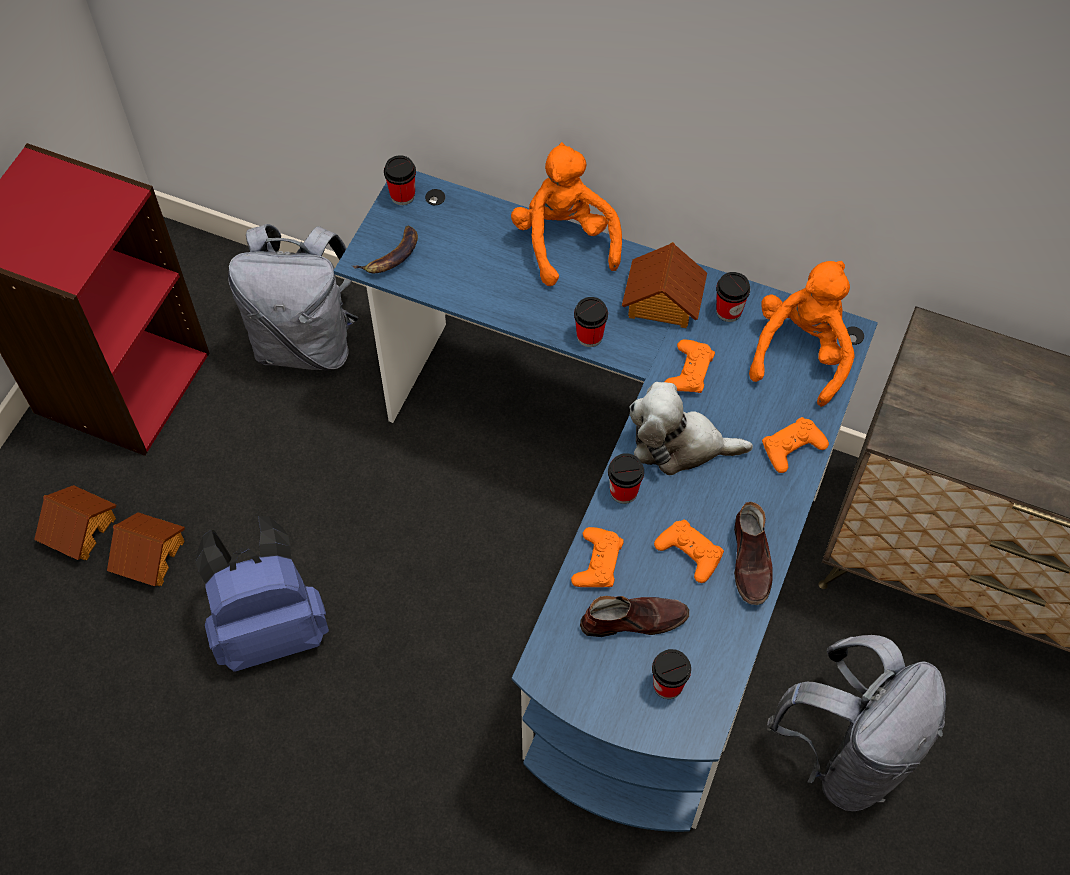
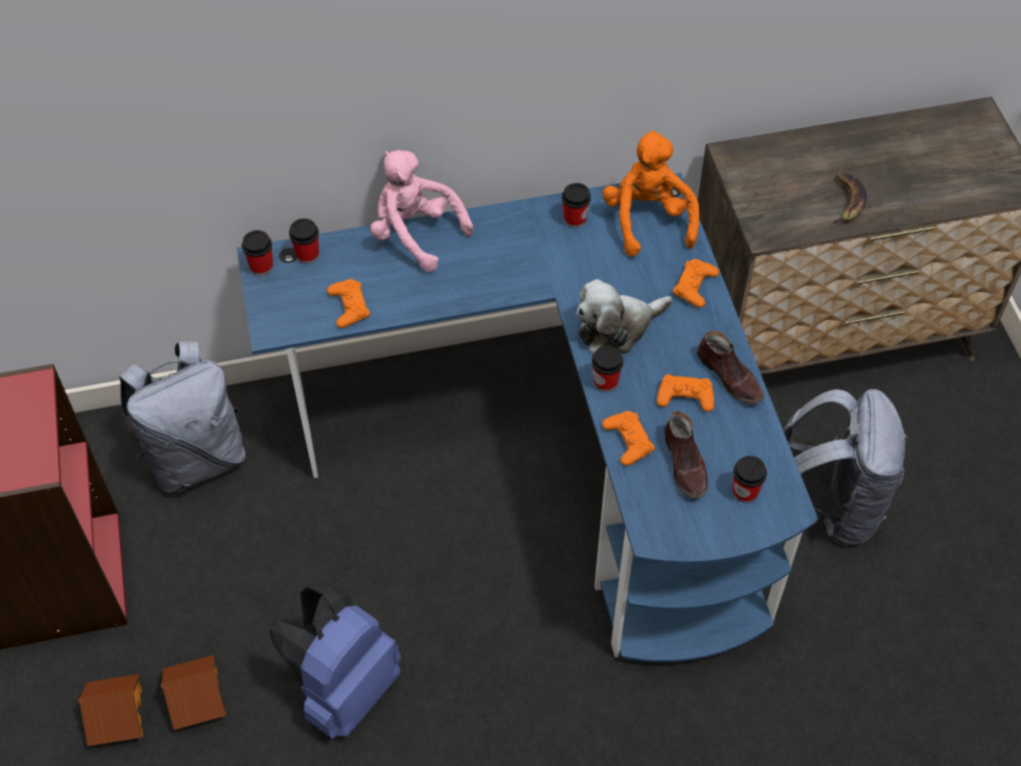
camera: 35 degrees left, 5 degrees down
(391, 256) = (291, 316): banana -> banana (847, 202)
(564, 240) = (415, 234): orange plush toy -> pink plush toy
(589, 336) = (490, 290): cup -> cup (307, 255)
(633, 619) = (685, 463): brown shoe -> brown shoe turned 120 degrees clockwise
(662, 301) = (522, 238): toy house -> none
(689, 371) = (582, 275): orange game controller -> orange game controller (349, 306)

